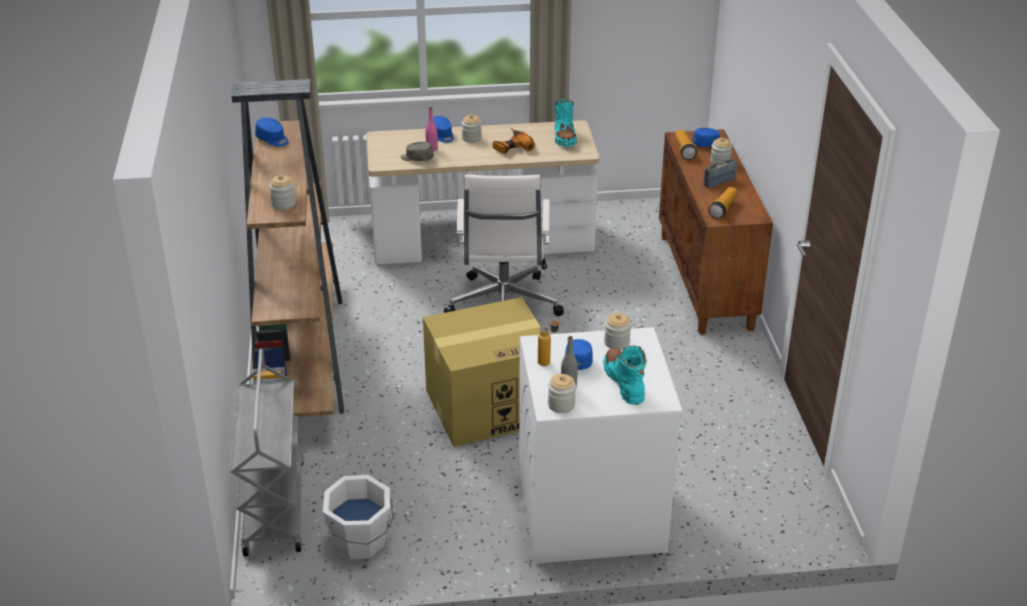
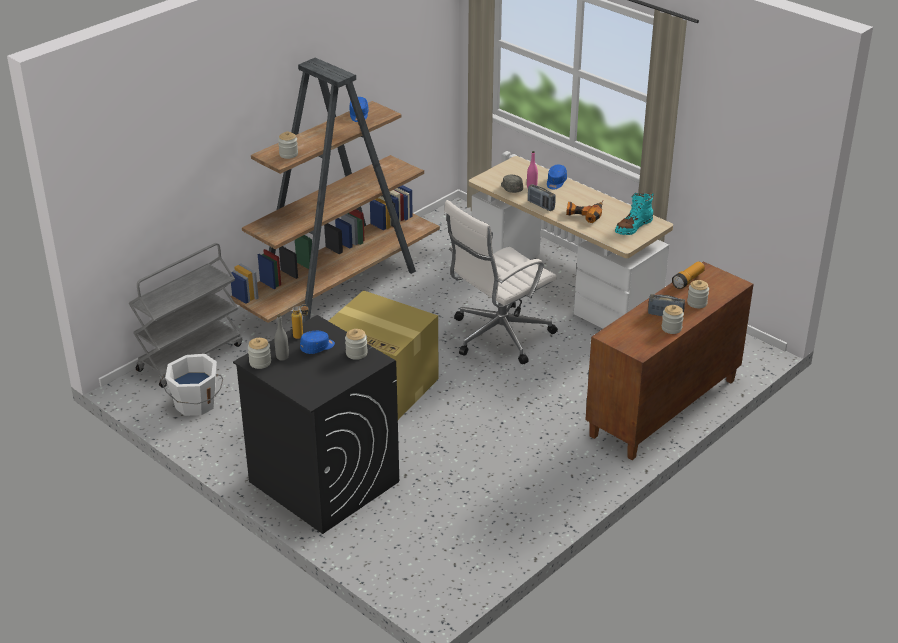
camera: 50 degrees right, 0 degrees up
(467, 158) = (541, 205): none -> radio
(471, 138) = (570, 194): jar -> jar (671, 328)
(589, 513) = (323, 481): white washing machine -> black washing machine
(624, 382) = (314, 375): turquoise boot -> none
(708, 144) = (717, 286): blue cap -> none
(723, 209) = (628, 332): flashlight -> none

